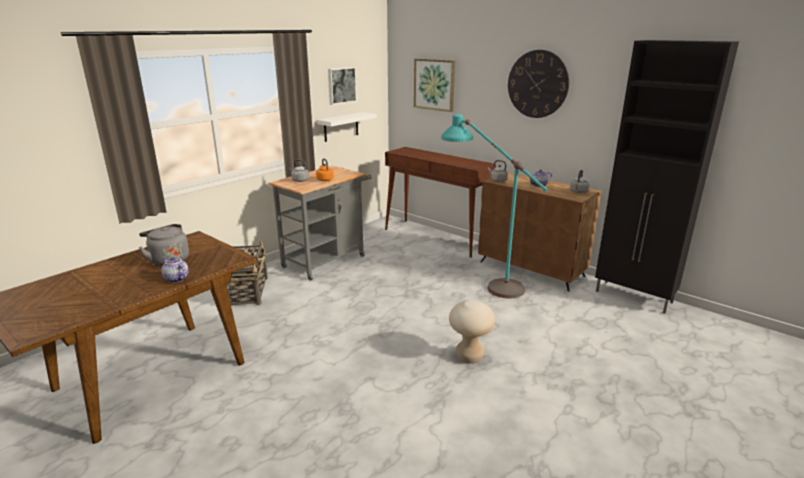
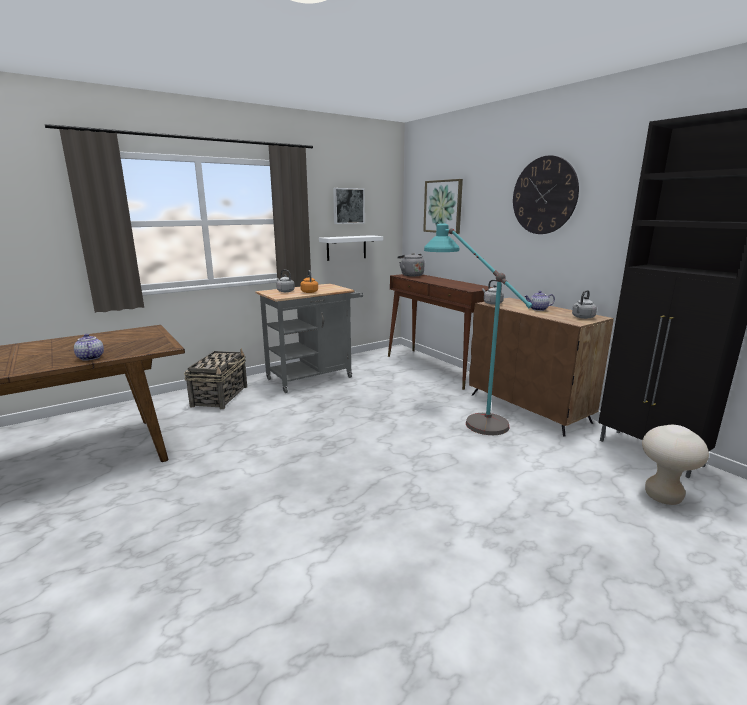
camera: 15 degrees right, 5 degrees down
(168, 260) = (105, 343): grey kettle -> grey kettle (411, 275)
(469, 357) = (404, 491): beige stool -> beige stool (663, 497)

